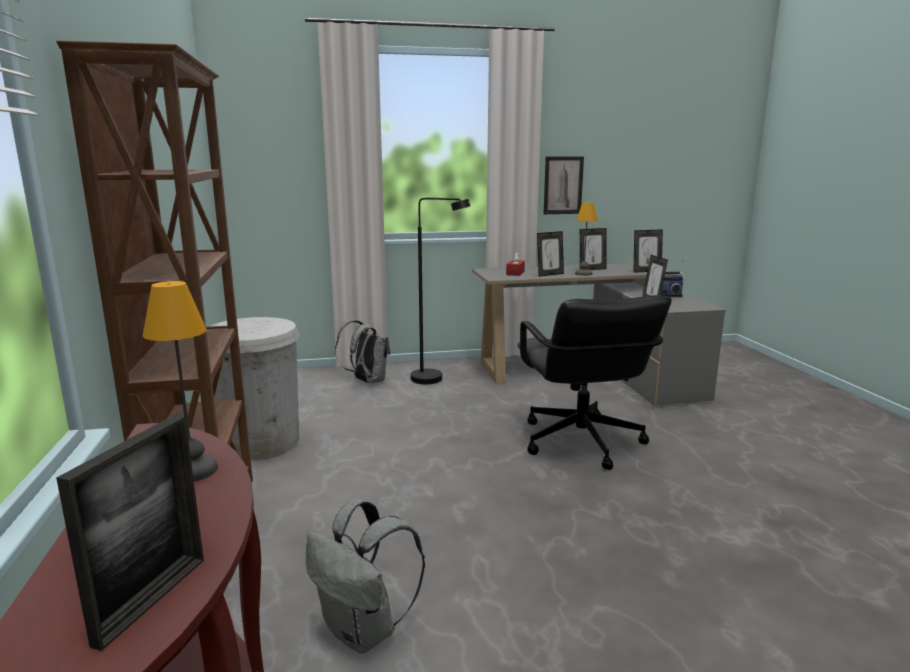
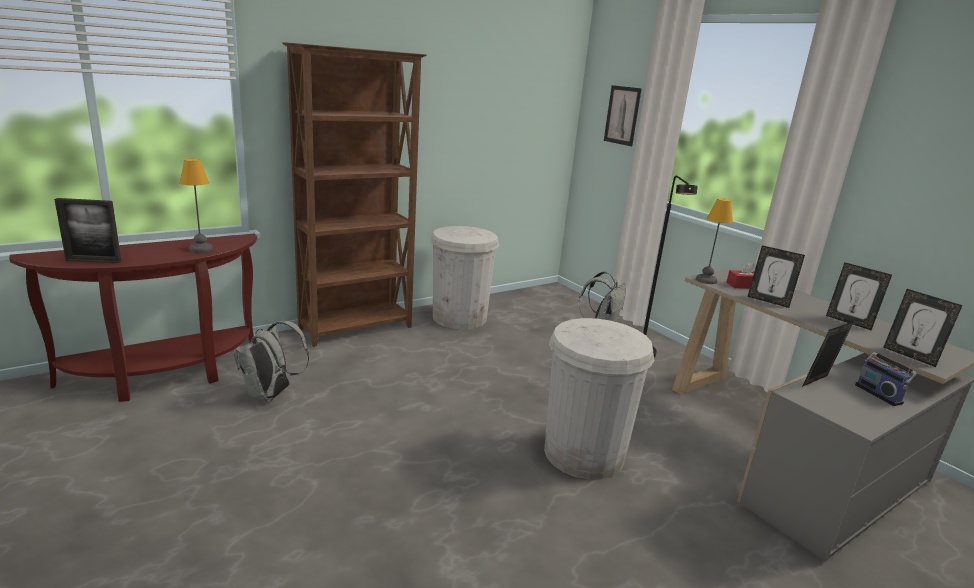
camera: 65 degrees right, 5 degrees up
(563, 185) = (894, 203): picture -> picture (622, 115)
(580, 442) = (583, 453): black office chair -> white trash can
(584, 274) = (809, 318): table lamp -> table lamp (705, 280)

